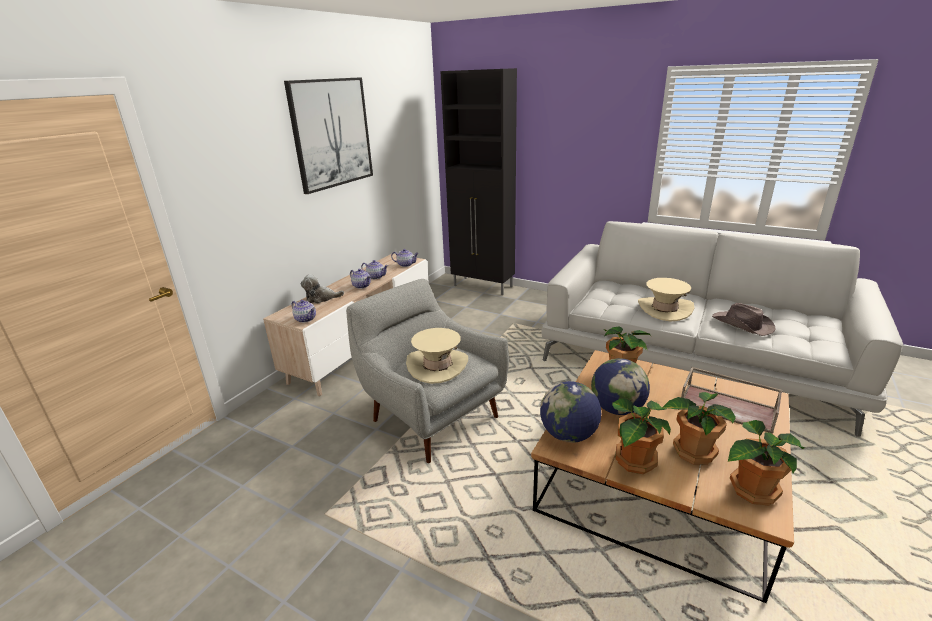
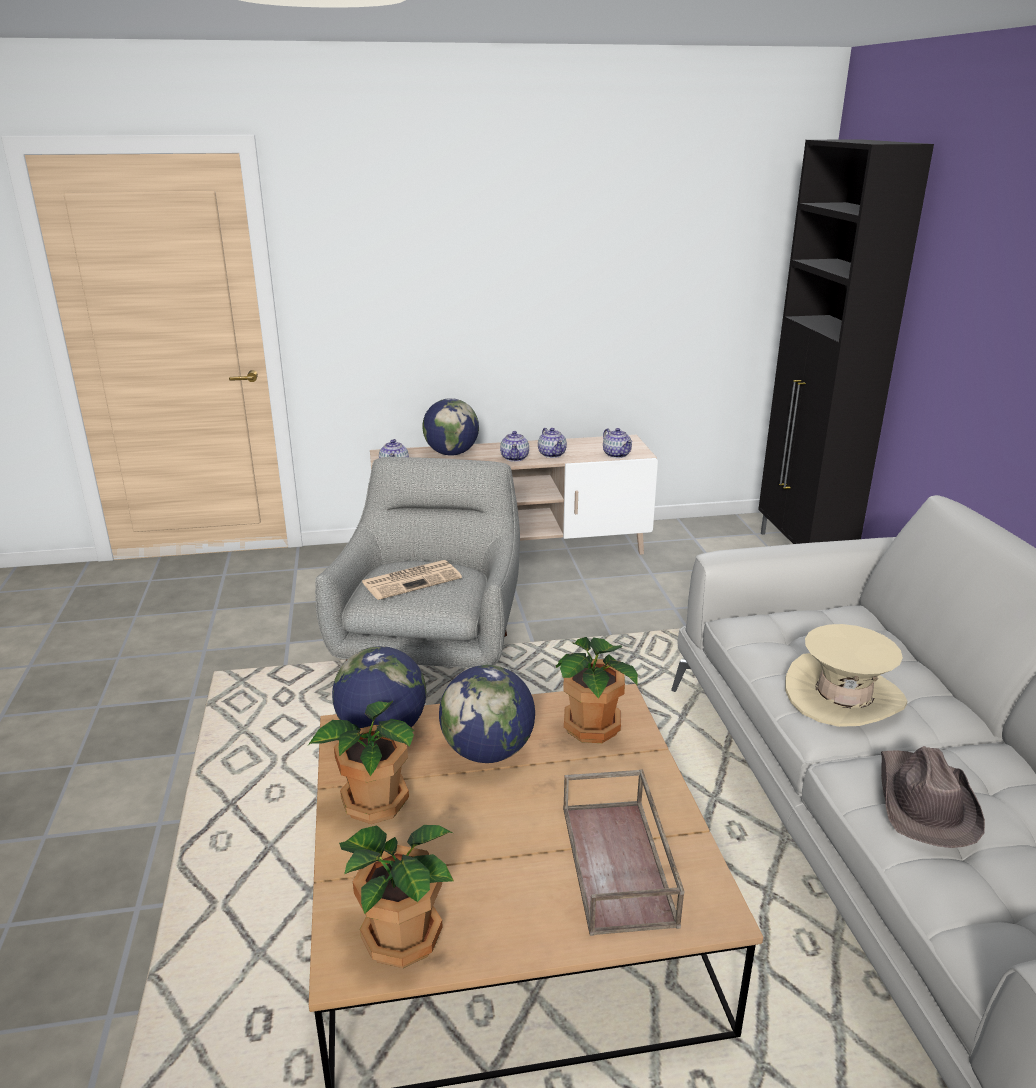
camera: 50 degrees right, 0 degrees up
(321, 298) = (451, 453): plush toy -> globe
(332, 133) = (550, 226): picture -> none
(437, 366) = (412, 580): beige hat -> newspaper
(692, 451) = (448, 852): potted plant -> none

